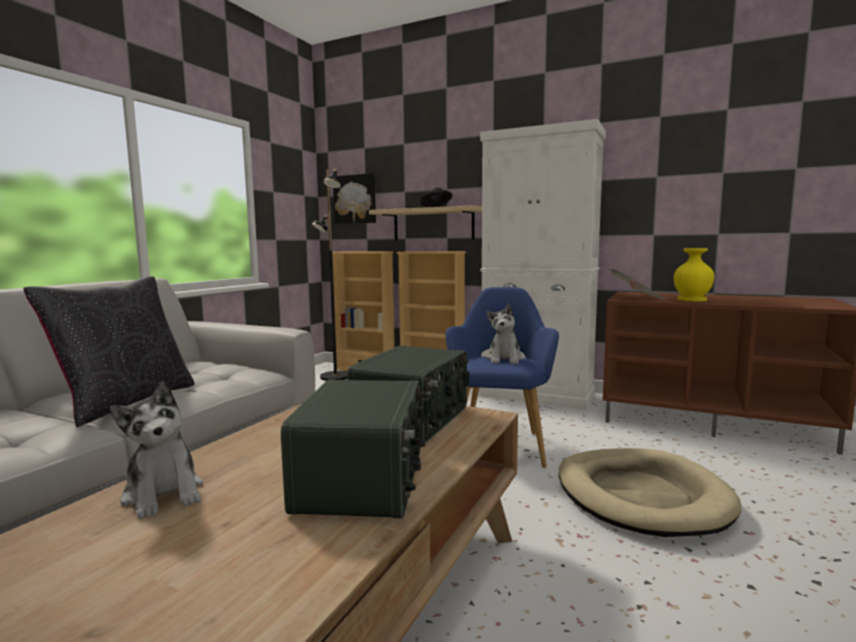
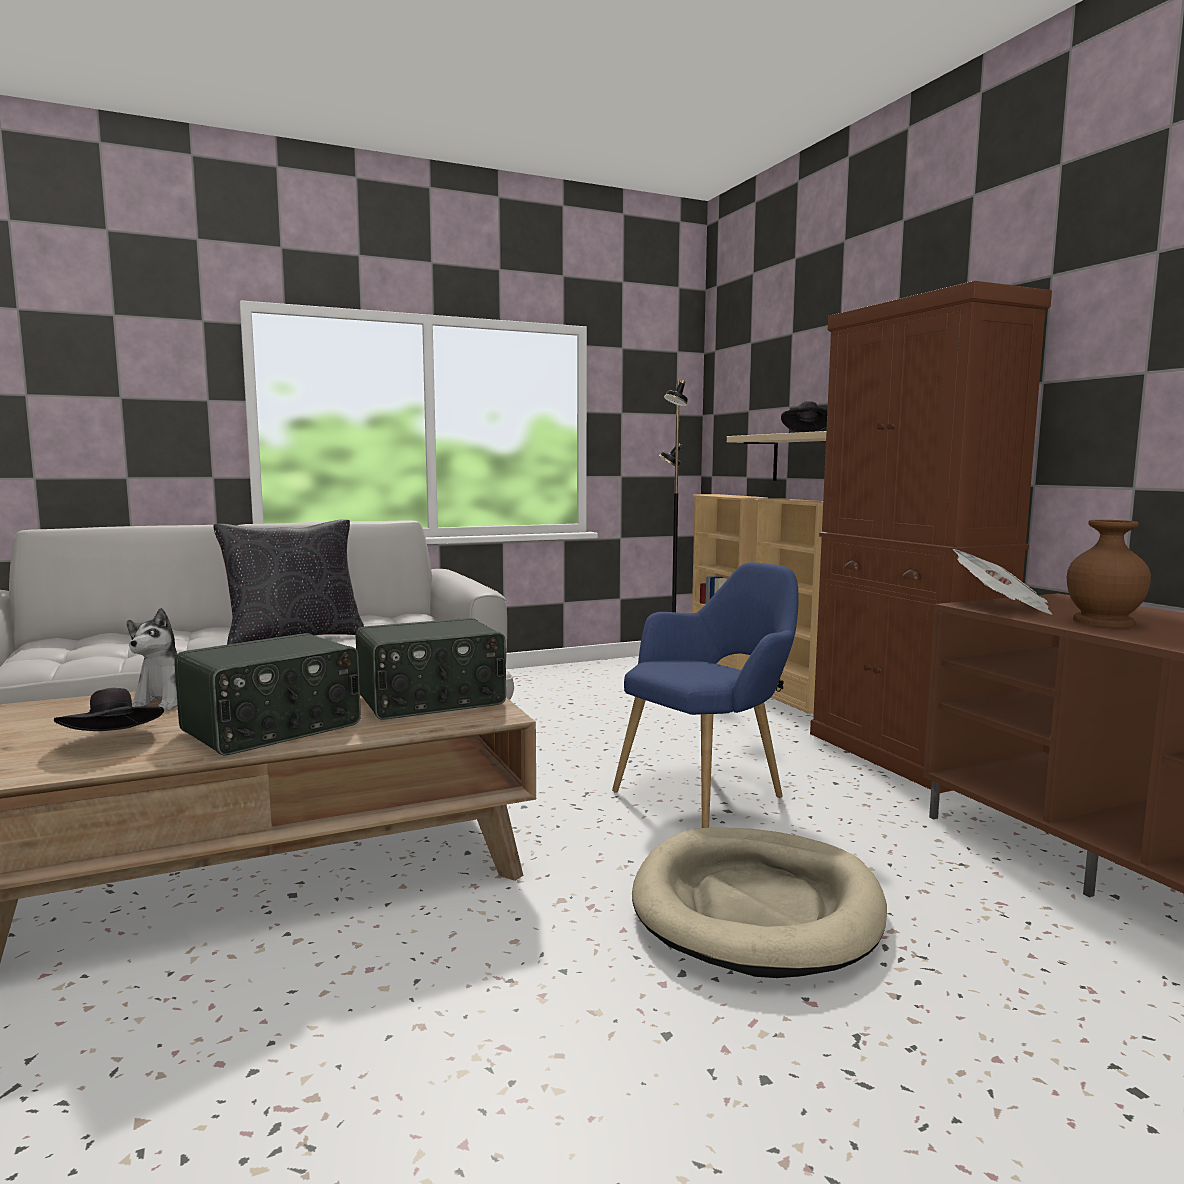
camera: 40 degrees right, 0 degrees up
(236, 557) = (114, 741): none -> black hat
(355, 199) = (737, 418): picture -> none
(505, 359) = (705, 668): plush toy -> none
(537, 395) = (902, 755): white cabinet -> brown cabinet
(693, 300) = (1105, 622): yellow vase -> brown vase

